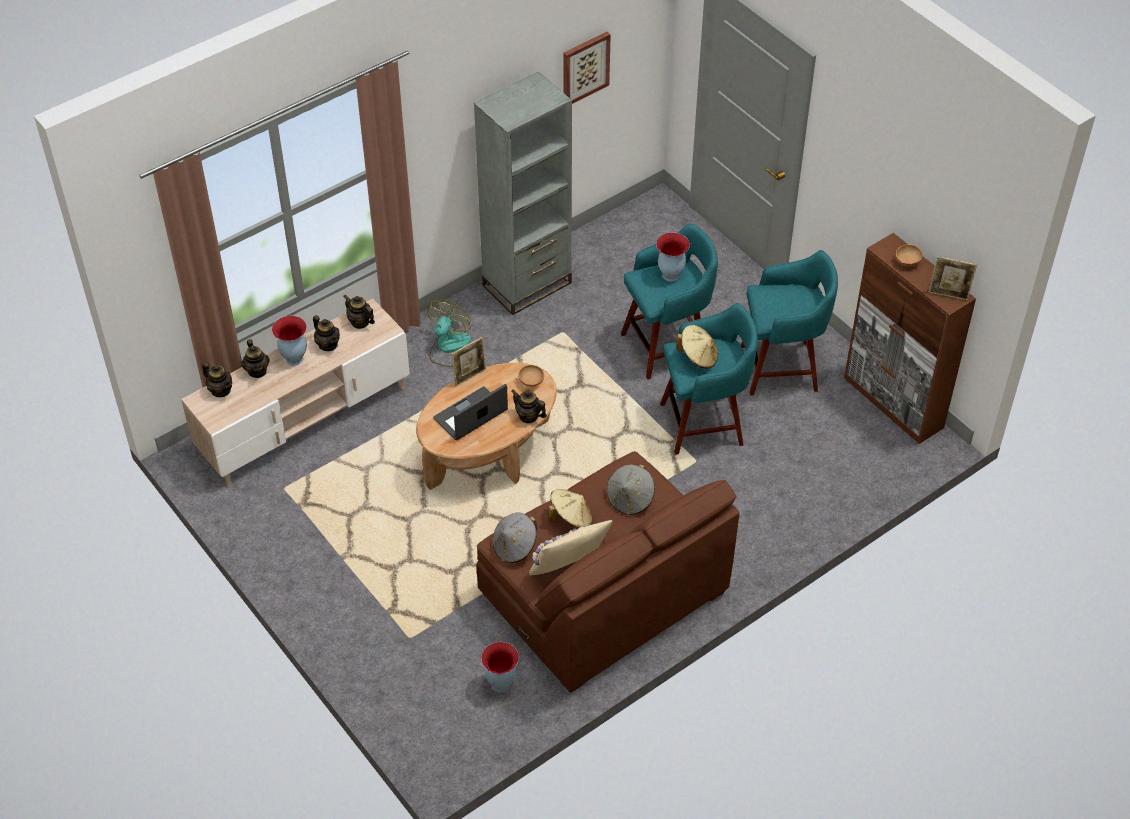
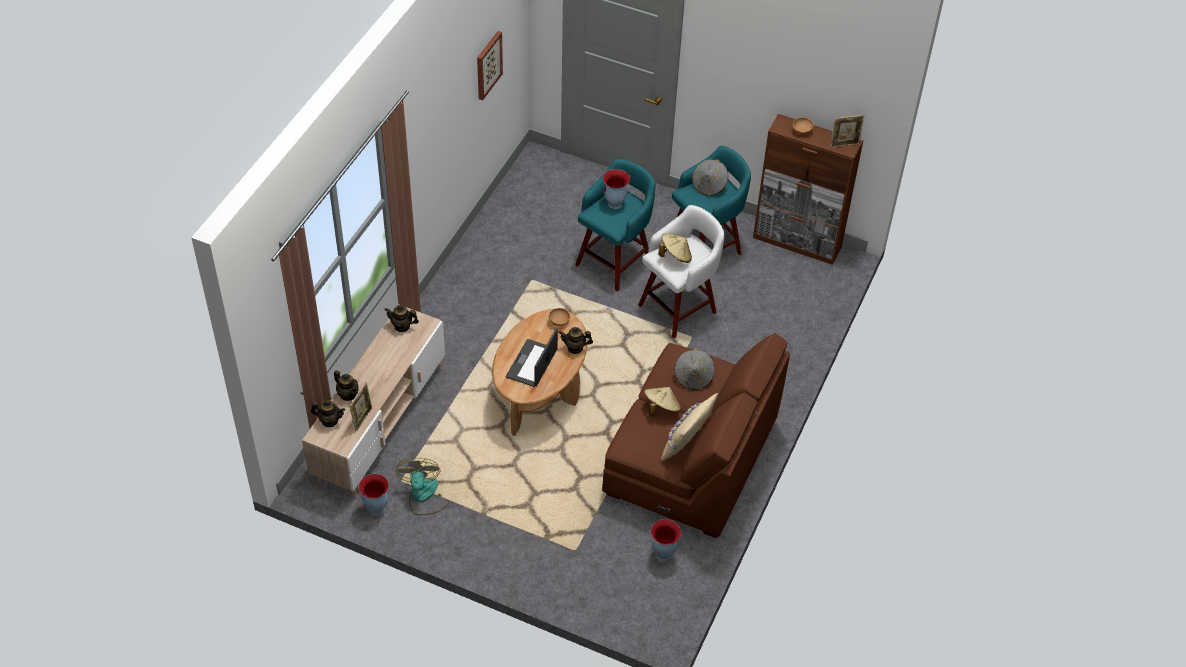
camera: 30 degrees left, 0 degrees up
(293, 358) = (370, 373): vase -> vase (376, 508)
(328, 344) = (389, 353): teapot -> none
(449, 348) = (454, 324): fan -> fan (424, 496)
(470, 376) = (511, 335): picture frame -> picture frame (362, 418)
(515, 547) = (637, 445): grey hat -> grey hat (709, 185)
(527, 284) = (480, 254): grey bookcase -> none
(704, 424) = (679, 308): turquoise stool -> white stool

